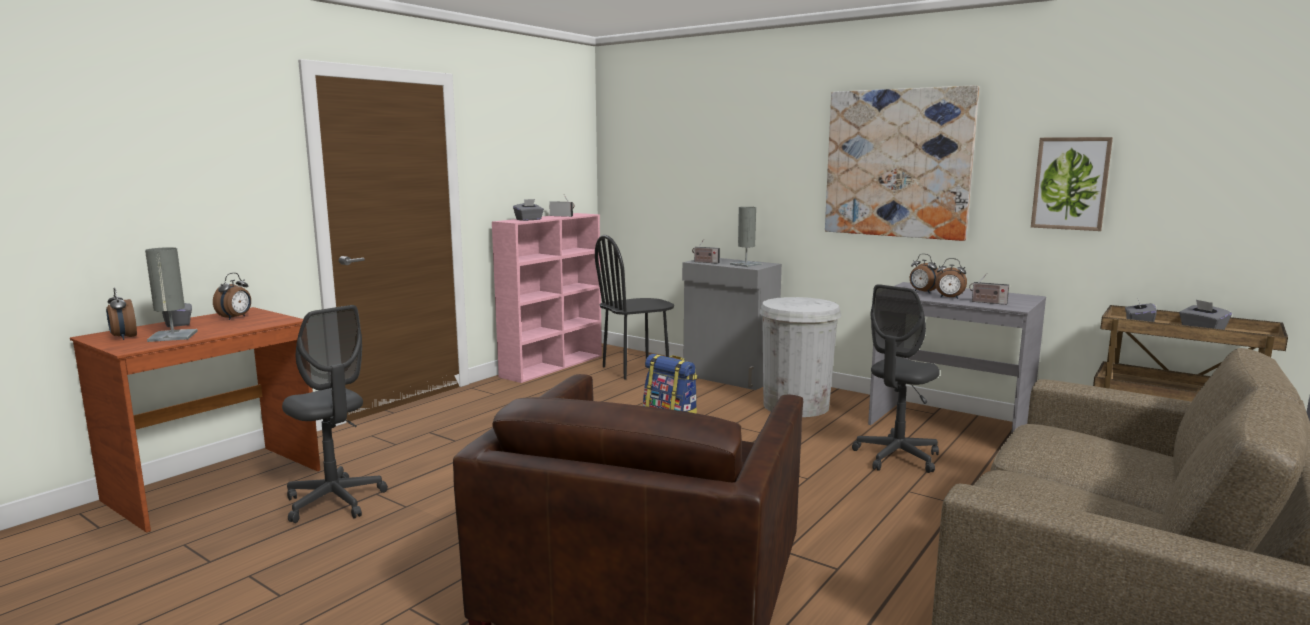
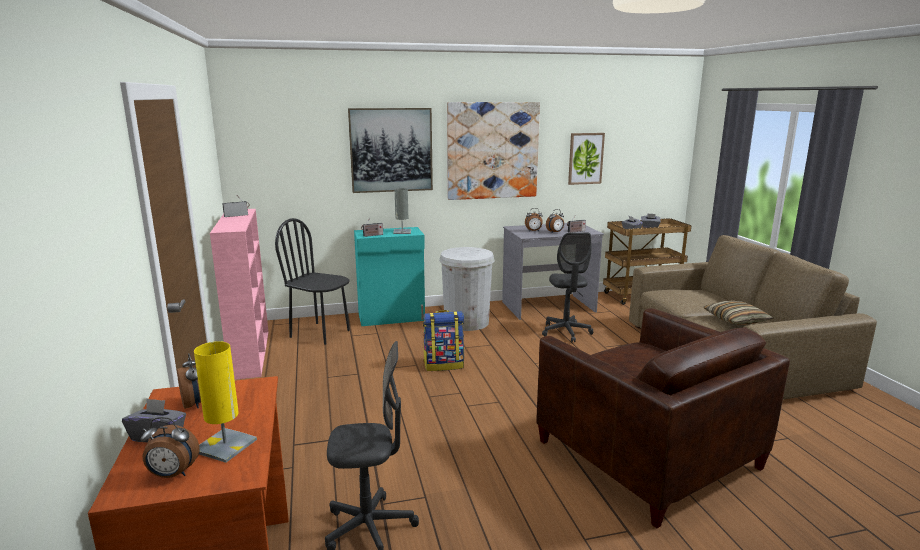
camera: 50 degrees left, 5 degrees up
(173, 336) = (225, 446): grey table lamp -> yellow table lamp
(529, 219) = (235, 225): grey tissue box -> none
(636, 369) = (320, 333): black chair -> black chair turned 105 degrees clockwise
(729, 377) = (392, 317): grey cabinet -> turquoise cabinet
(759, 158) = (391, 150): none -> picture
(1056, 496) = (735, 320): none -> pillow

